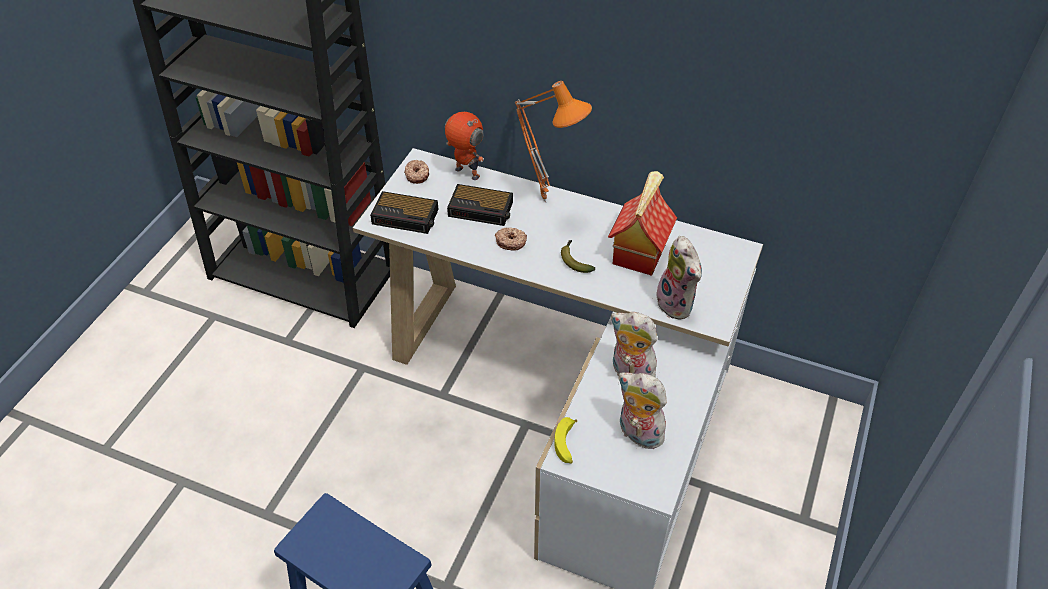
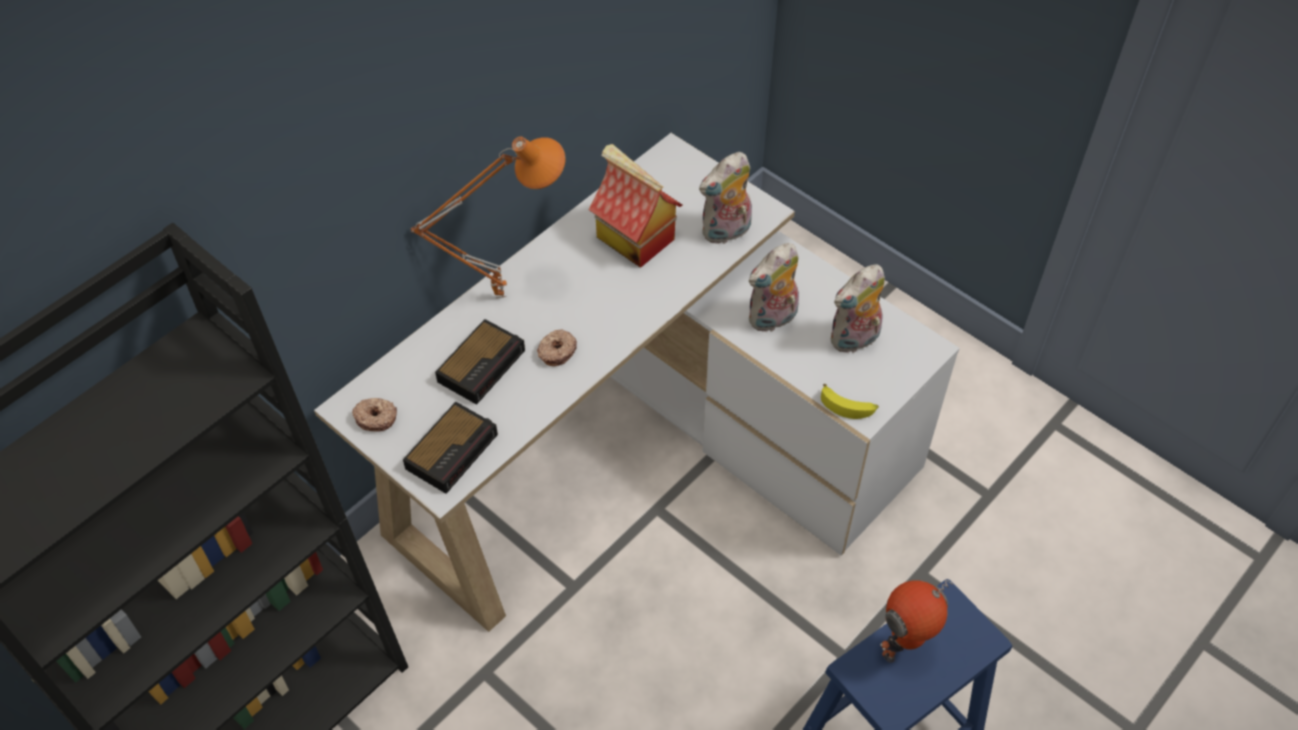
camera: 70 degrees left, 5 degrees up
(466, 173) = (404, 363): toy robot -> toy robot (903, 650)
(575, 260) = (618, 299): banana -> none
(677, 304) = (726, 232): plush toy -> plush toy turned 150 degrees clockwise

